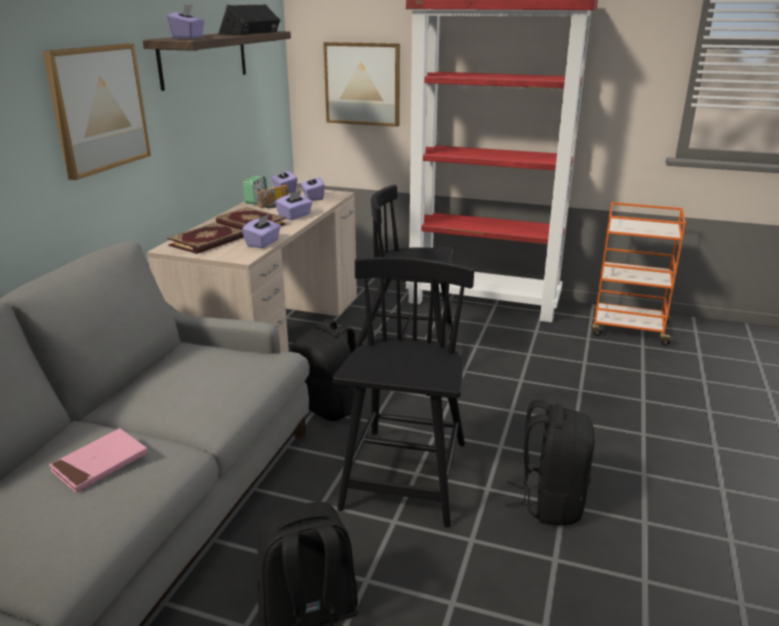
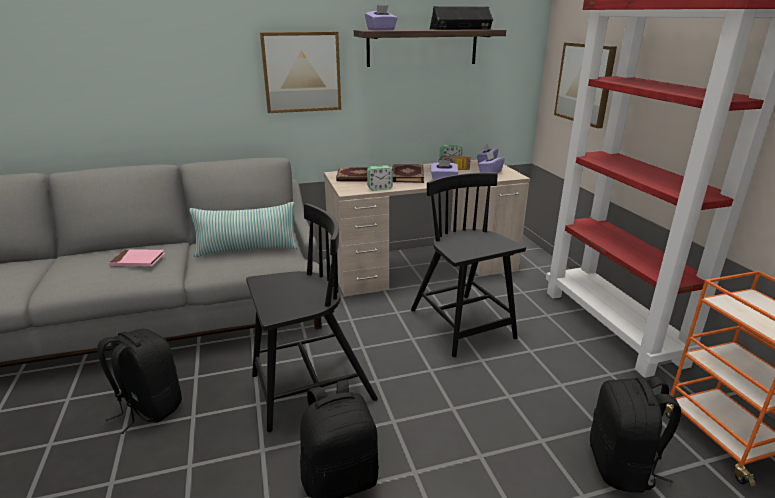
camera: 55 degrees right, 0 degrees up
(203, 376) = (247, 250): none -> pillow
(263, 243) = (379, 188): purple tissue box -> alarm clock
(328, 407) = (360, 323): black backpack -> black backpack (622, 467)

